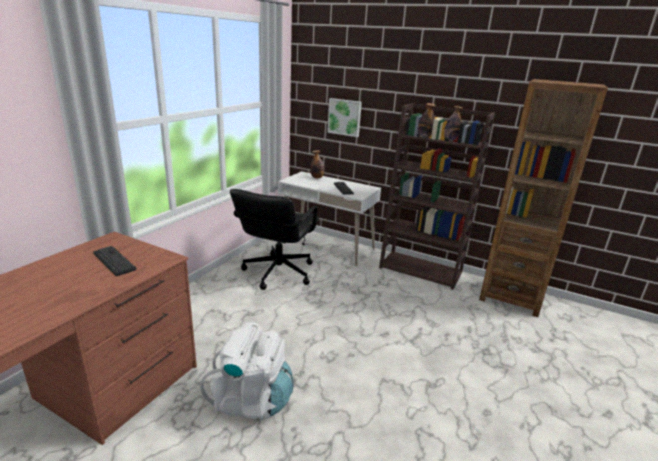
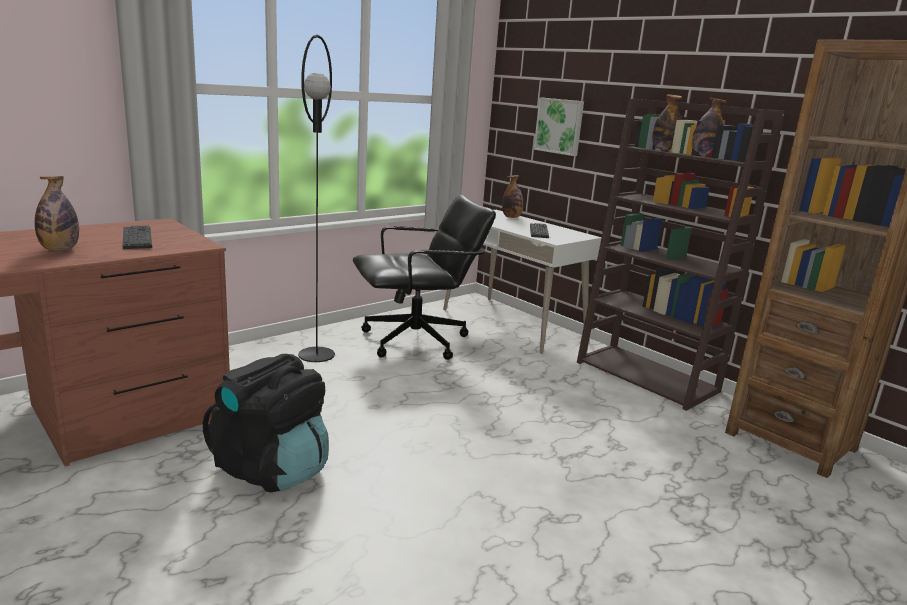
camera: 20 degrees right, 5 degrees down
(67, 288) = (60, 249): none -> bottle
(219, 298) = (316, 354): none -> black floor lamp
(251, 400) = (271, 468): white backpack -> black backpack
(277, 272) = (417, 341): black office chair -> black office chair turned 150 degrees counterclockwise

